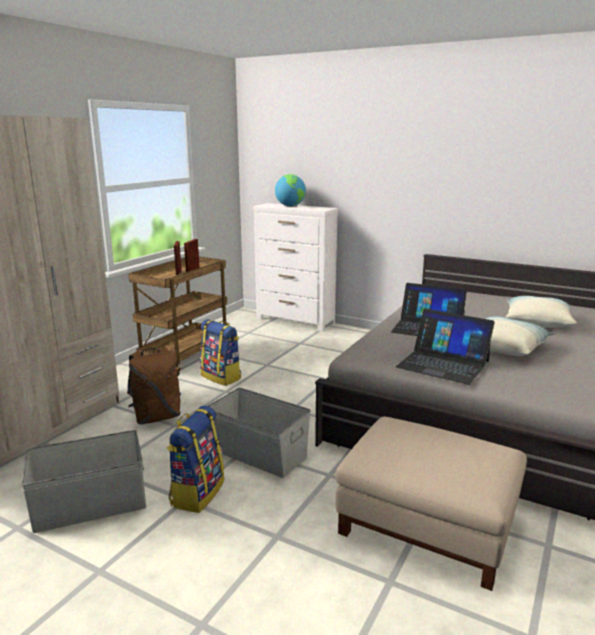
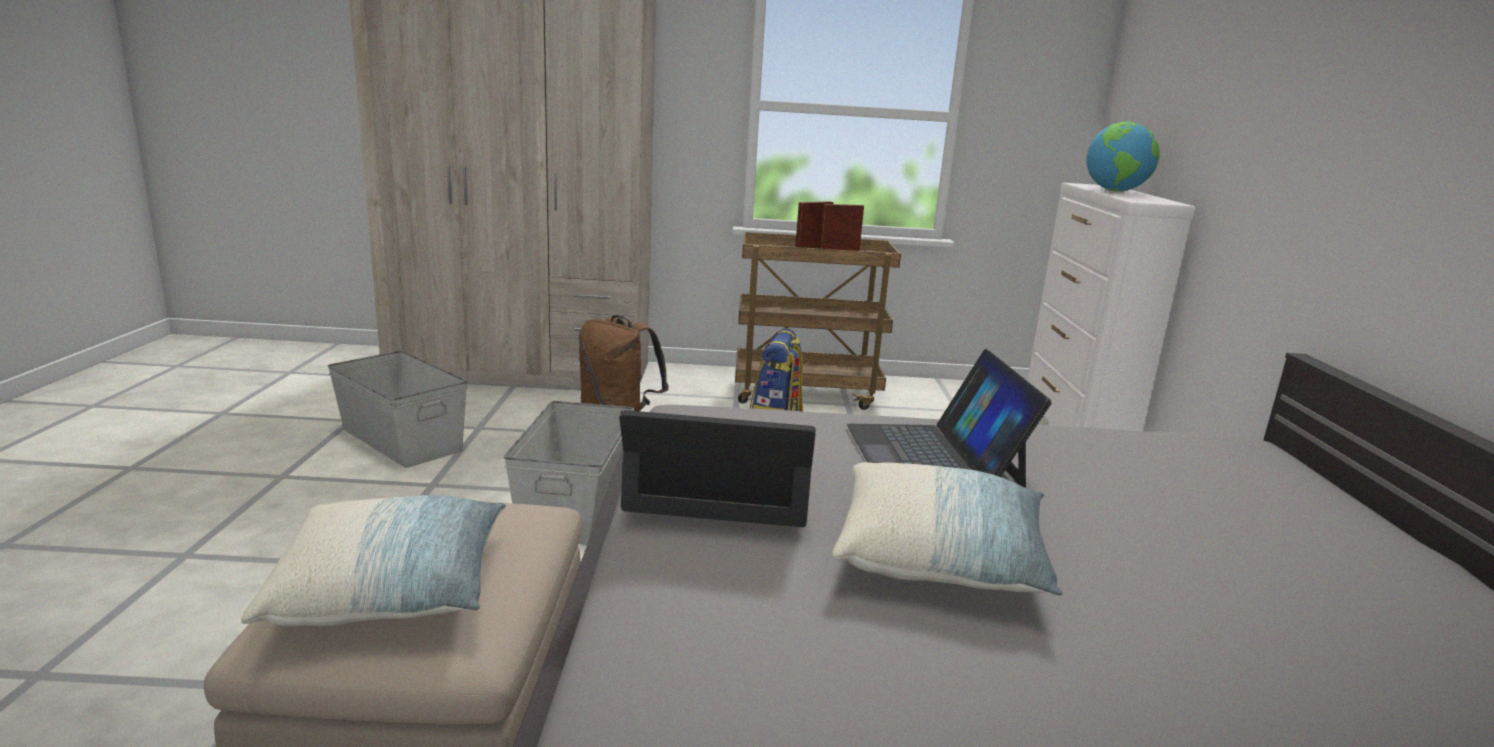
camera: 60 degrees right, 0 degrees up
(197, 492) = (451, 488): backpack -> none
(443, 364) = (721, 485): laptop -> laptop turned 90 degrees clockwise
(536, 322) = (1253, 603): pillow -> pillow (392, 589)

